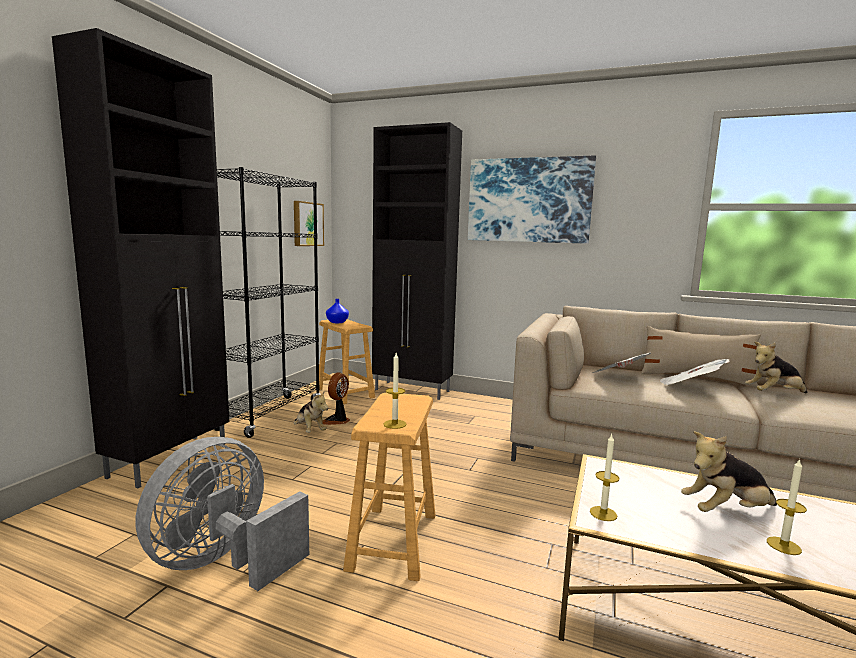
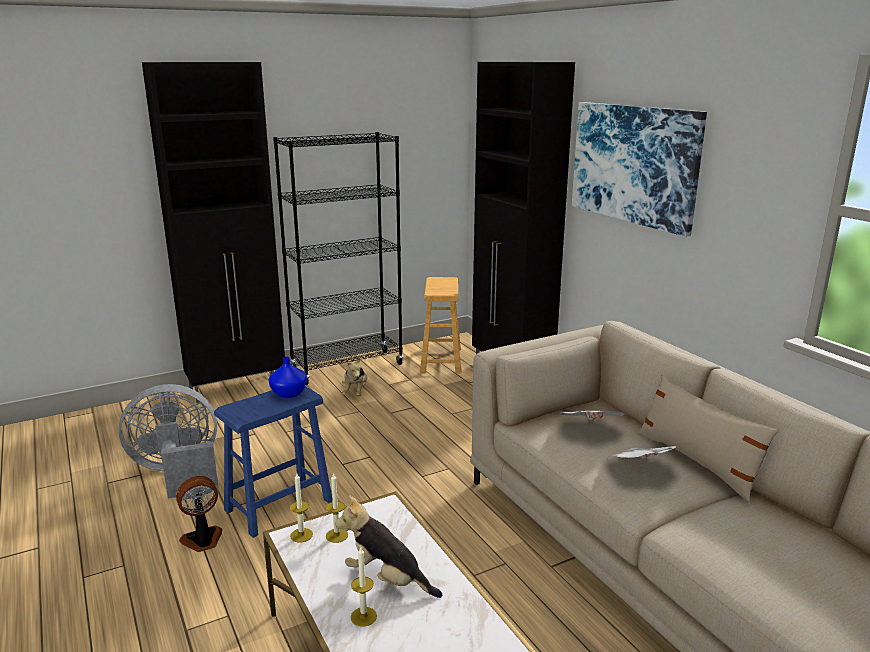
camera: 40 degrees right, 10 degrees up
(307, 224) = (426, 168): picture -> none
(337, 322) = (436, 283): blue vase -> blue vase (288, 394)
(337, 421) = (390, 389): fan -> fan (203, 541)
(393, 541) = (278, 505): brown stool -> blue stool
(394, 424) = (244, 413): candle -> candle (337, 535)
(774, 394) = (737, 516): plush toy -> none

